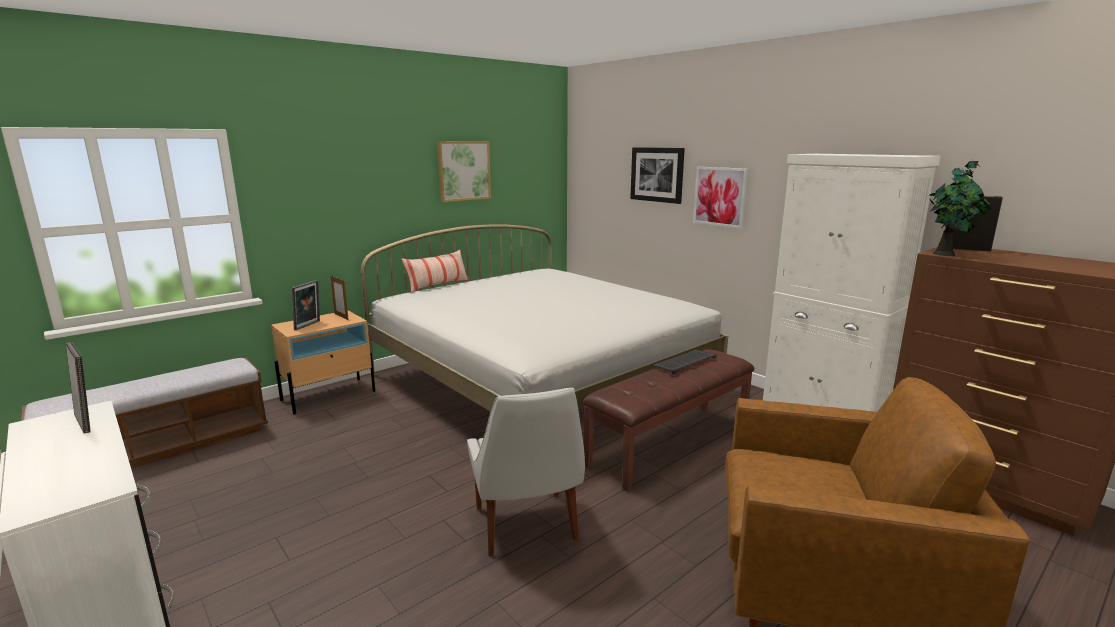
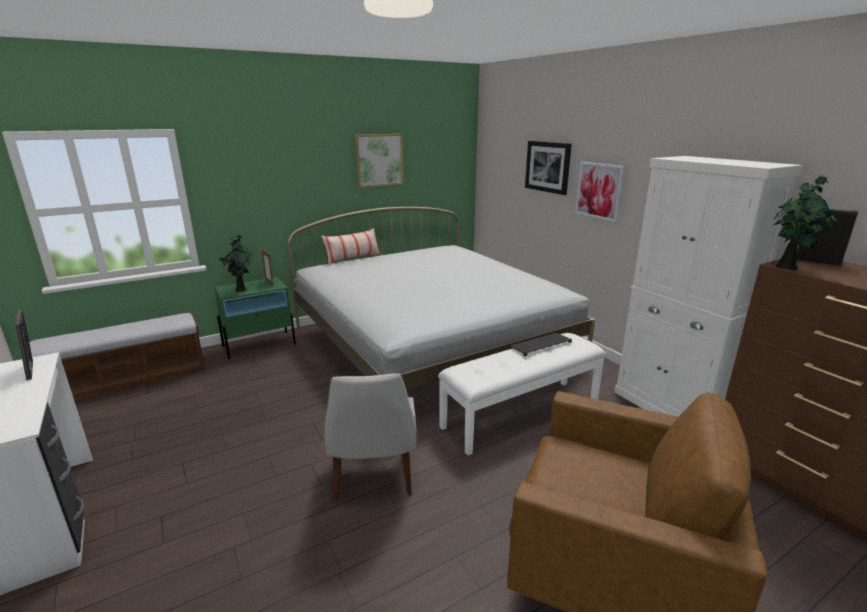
camera: 10 degrees right, 5 degrees up
(309, 325) = (241, 289): picture frame -> potted plant
(329, 395) = (259, 345): beige nightstand -> green nightstand
(669, 443) = (521, 414): brown bench -> white bench

